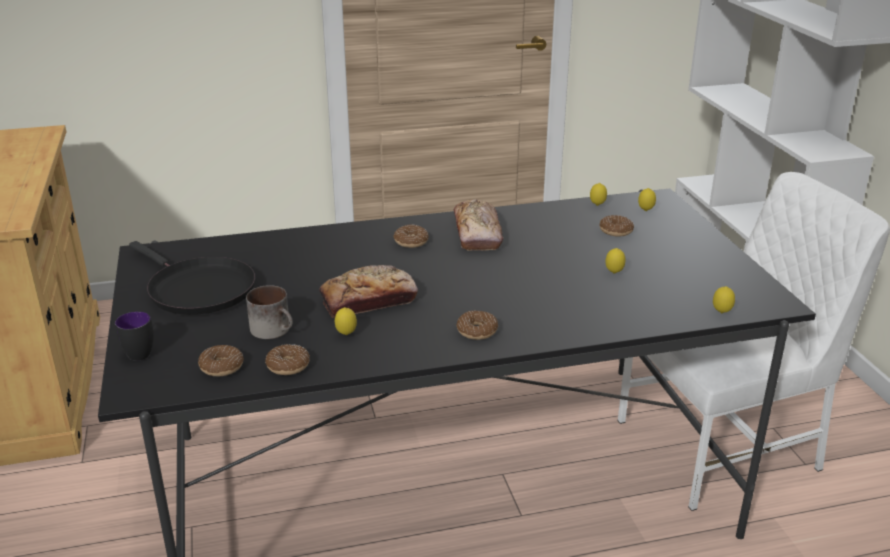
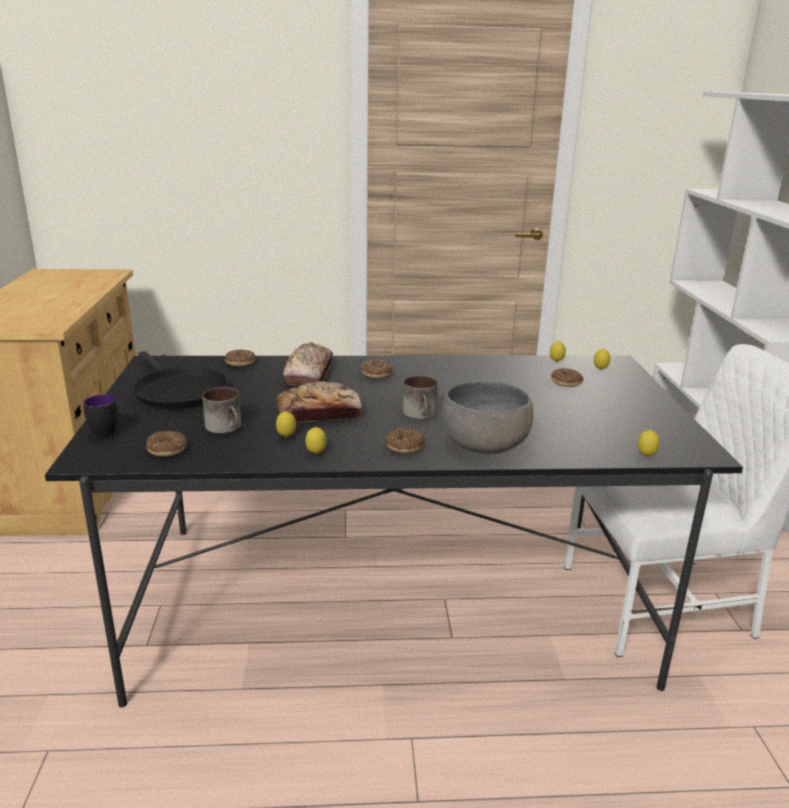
camera: 10 degrees right, 5 degrees down
(288, 366) = (224, 455): donut -> donut (240, 362)
(477, 234) = (437, 373): bread -> bread (309, 373)
(479, 288) = (422, 414): none -> mug
(558, 319) = (484, 445): none -> grey bowl
(614, 273) = (552, 414): lemon -> lemon (316, 454)

